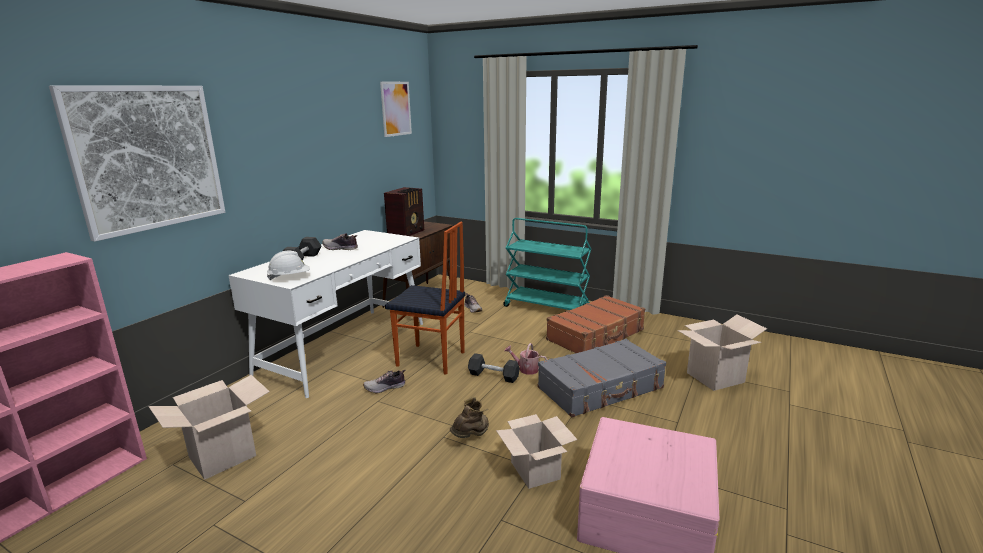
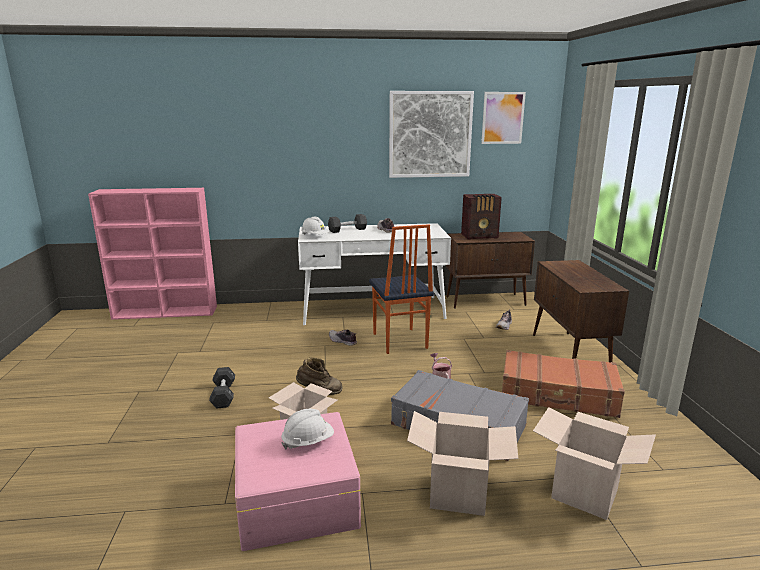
camera: 55 degrees right, 0 degrees up
(148, 158) = (259, 141): picture -> picture (430, 134)
(222, 456) = (229, 330): cardboard box -> cardboard box (458, 494)
(493, 376) = (410, 371): black dumbbell -> black dumbbell (223, 395)
(546, 307) = (570, 354): turquoise cart -> brown cabinet
(646, 448) = (308, 442): none -> white hard hat

